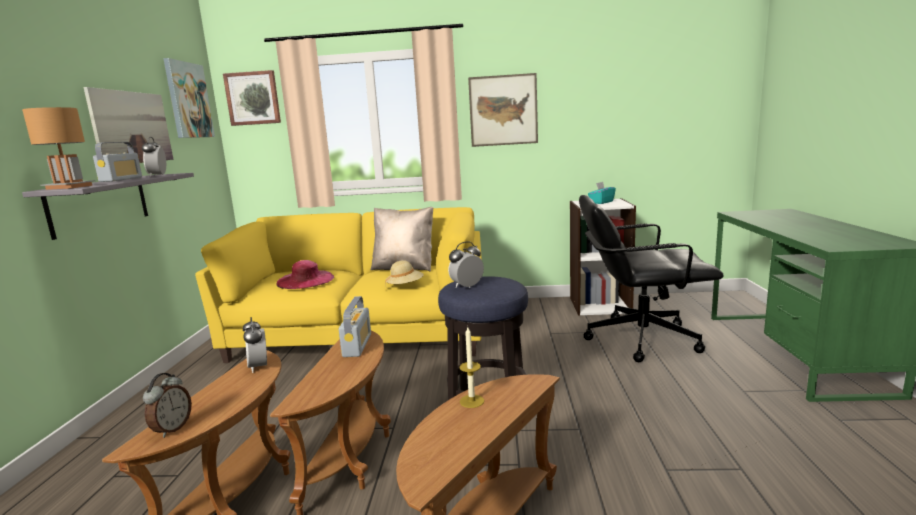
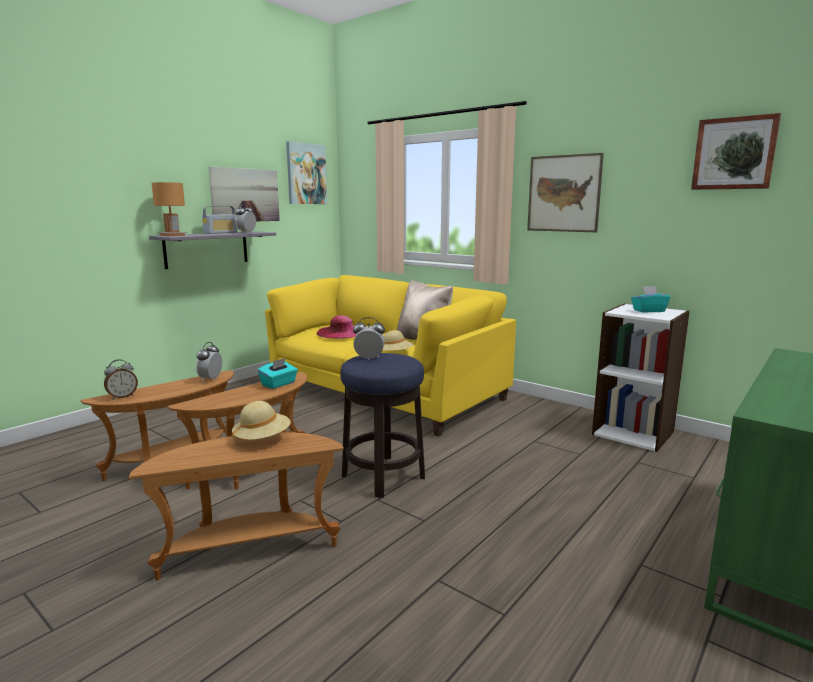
camera: 35 degrees right, 0 degrees up
(253, 98) = (360, 172): picture -> picture (734, 153)
(357, 345) = (279, 384): radio -> turquoise tissue box
(472, 401) = (262, 439): candle -> beige hat
(640, 338) = (618, 476): black office chair -> none

